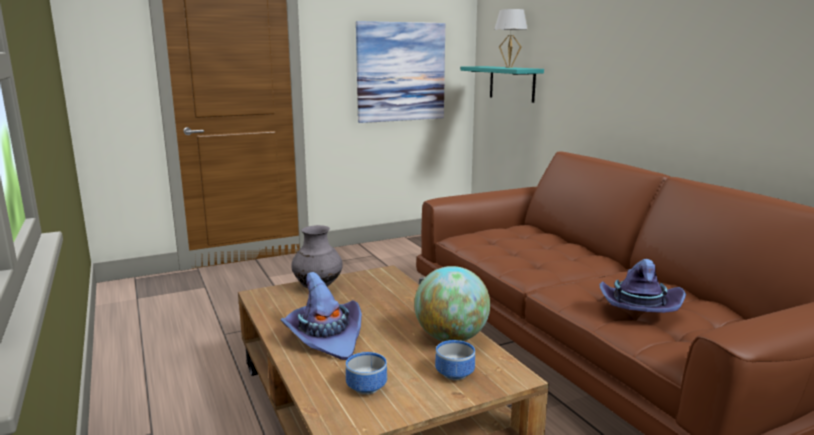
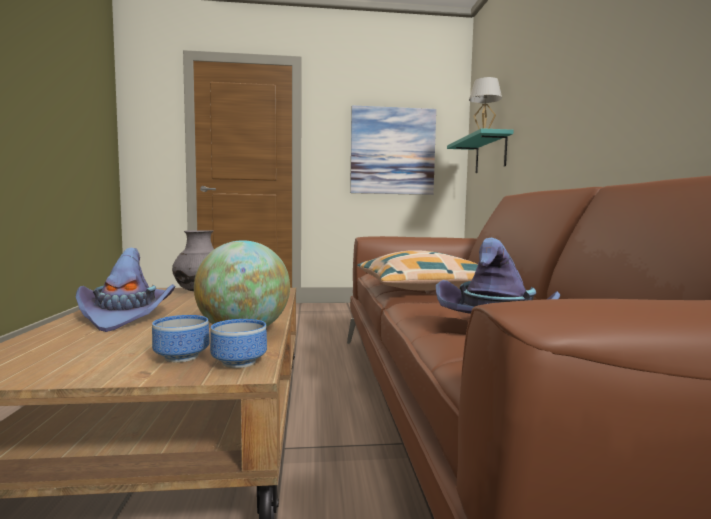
camera: 20 degrees right, 10 degrees down
(364, 387) = (66, 352): bowl -> bowl (237, 362)
(531, 263) = (421, 287): none -> pillow

